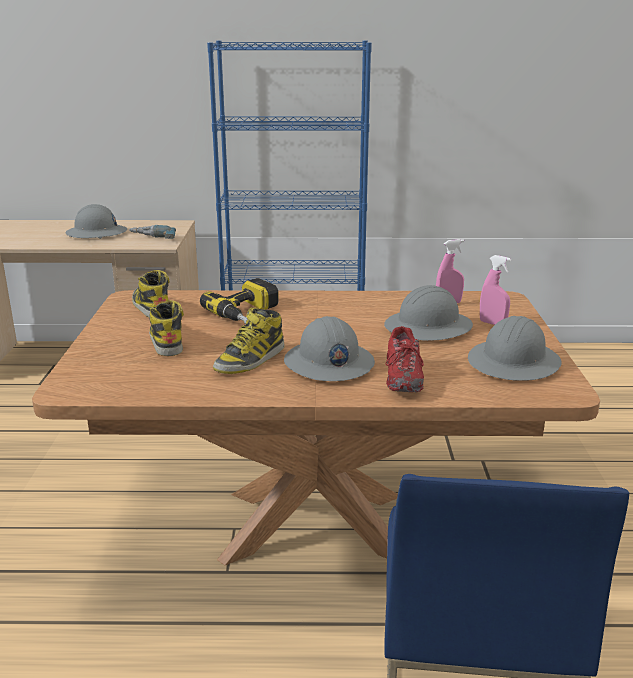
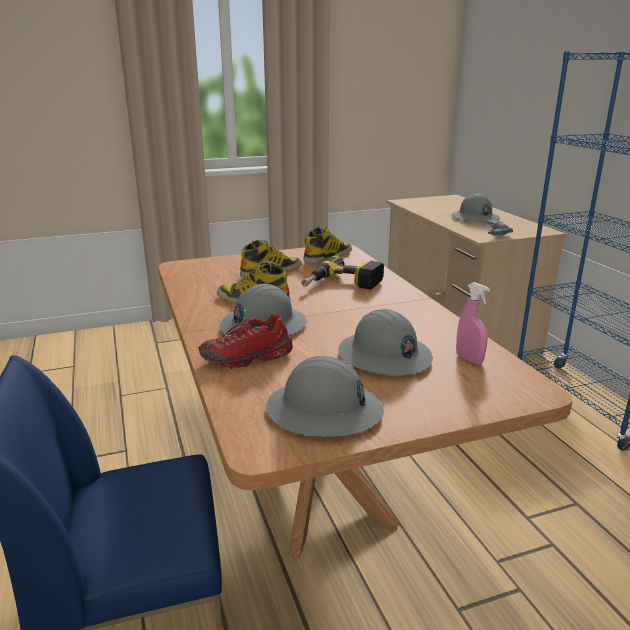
camera: 70 degrees right, 0 degrees up
(492, 323) = (433, 390): pink spray bottle -> none

